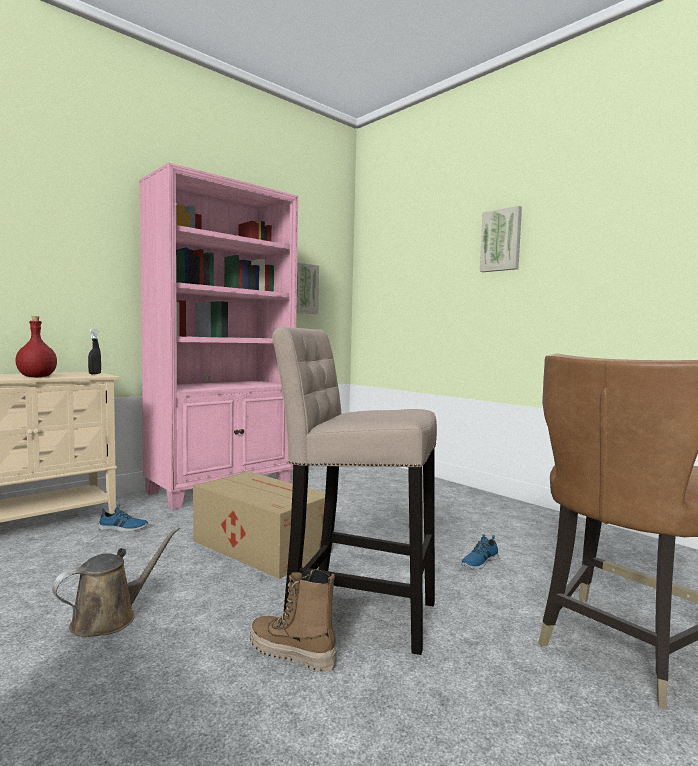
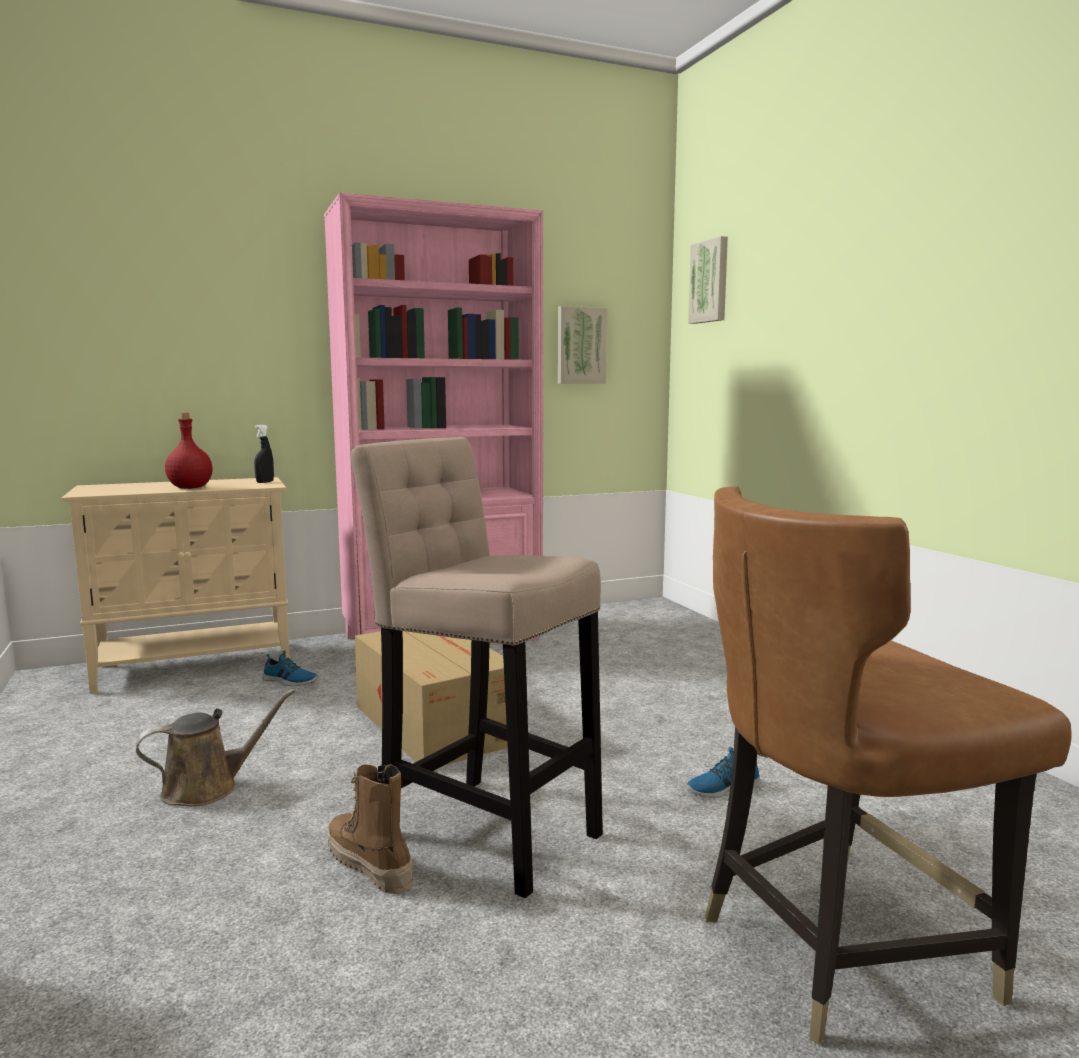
camera: 20 degrees right, 5 degrees up
(501, 240) = (871, 256): picture -> picture (710, 281)

